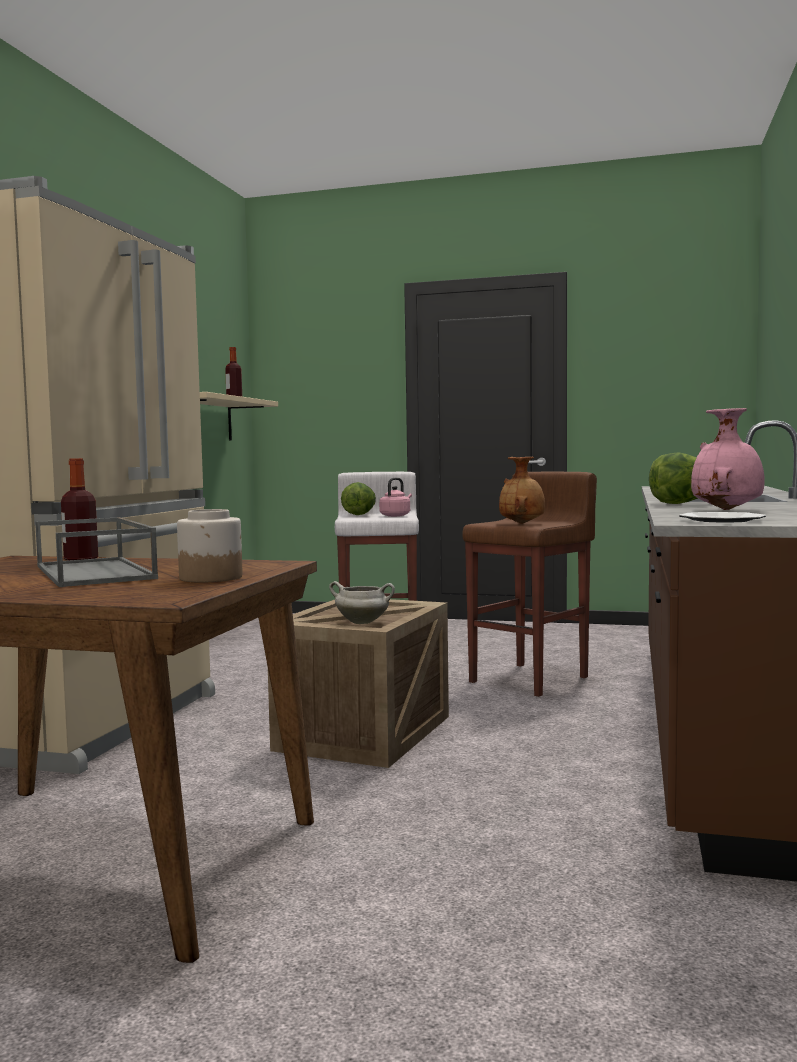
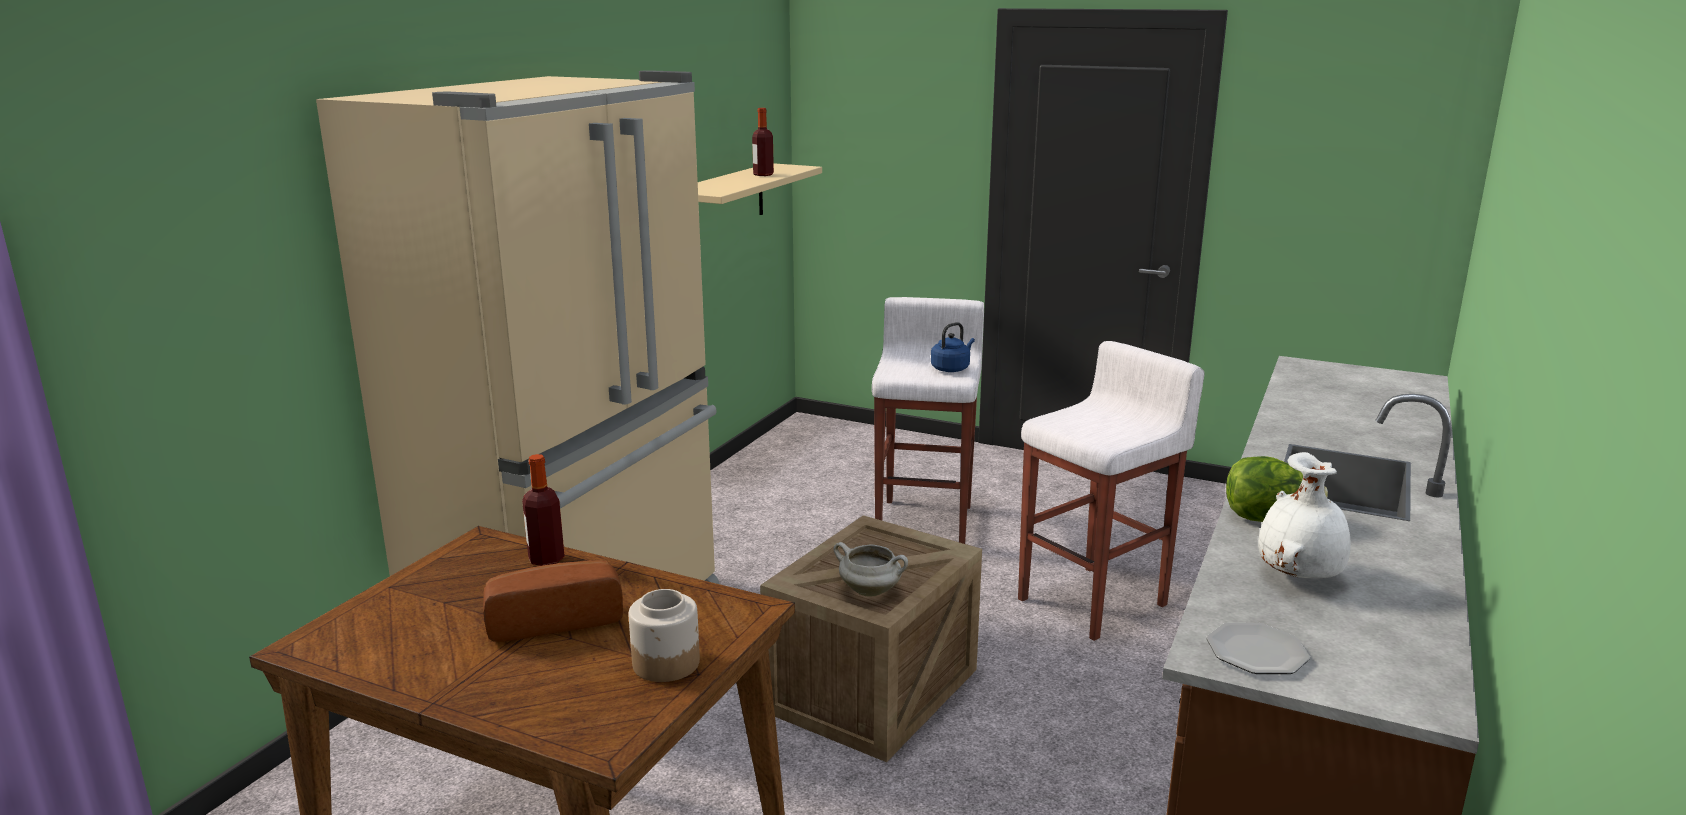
camera: 10 degrees right, 15 degrees up
(96, 572) = (554, 619): grey tray -> bread
(359, 514) = (907, 359): lettuce -> none
(396, 516) = (951, 368): pink kettle -> blue kettle
(523, 523) = (1097, 430): brown vase -> none
(531, 679) = (1095, 602): brown stool -> white stool
(728, 510) = (1300, 576): pink vase -> white vase

